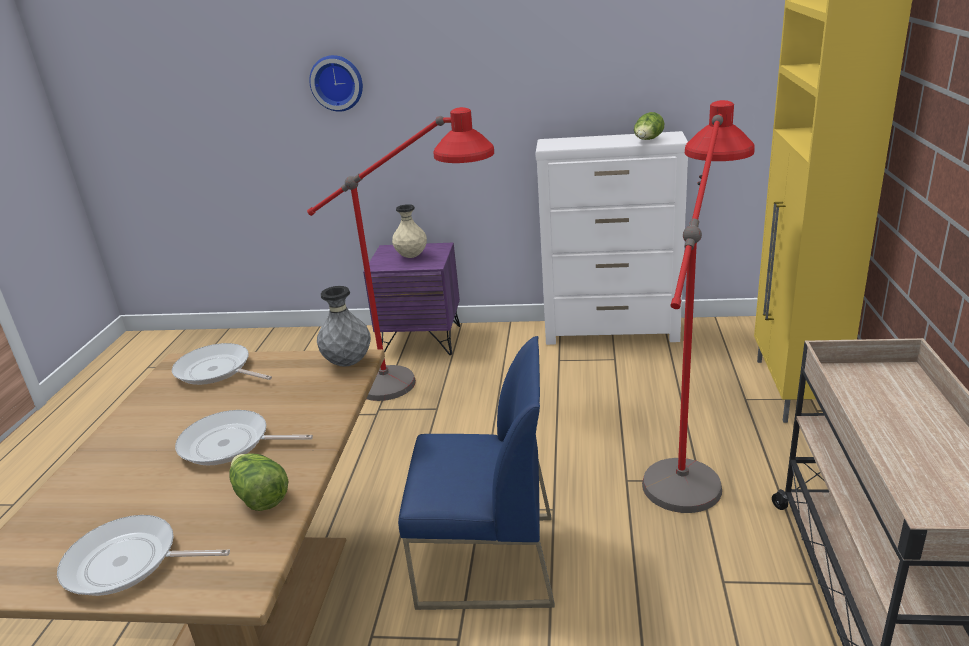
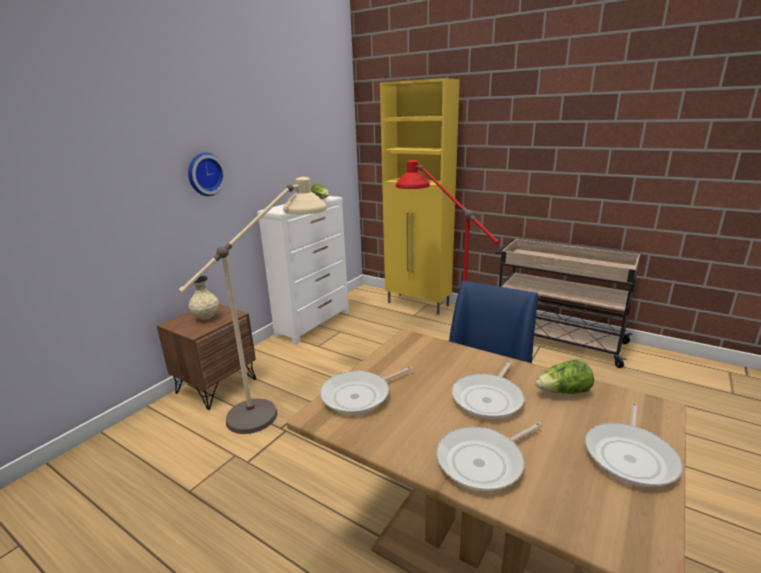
camera: 65 degrees left, 5 degrees down
(114, 465) = (484, 461): none -> frying pan
(337, 82) = (101, 185): wall clock -> wall clock (204, 174)
(348, 363) = (410, 341): grey vase -> none
(421, 340) = (216, 386): purple nightstand -> brown nightstand
(425, 388) = (281, 400): red floor lamp -> beige floor lamp

